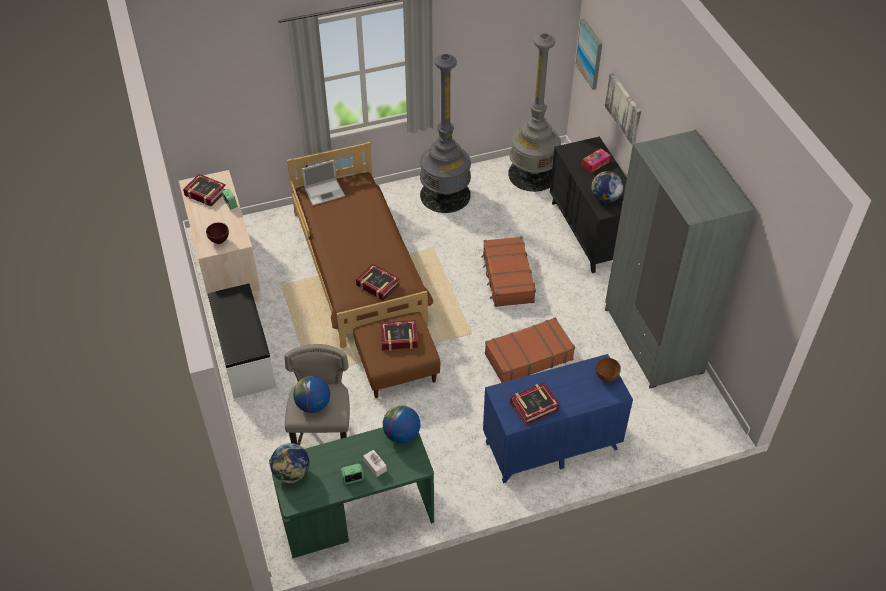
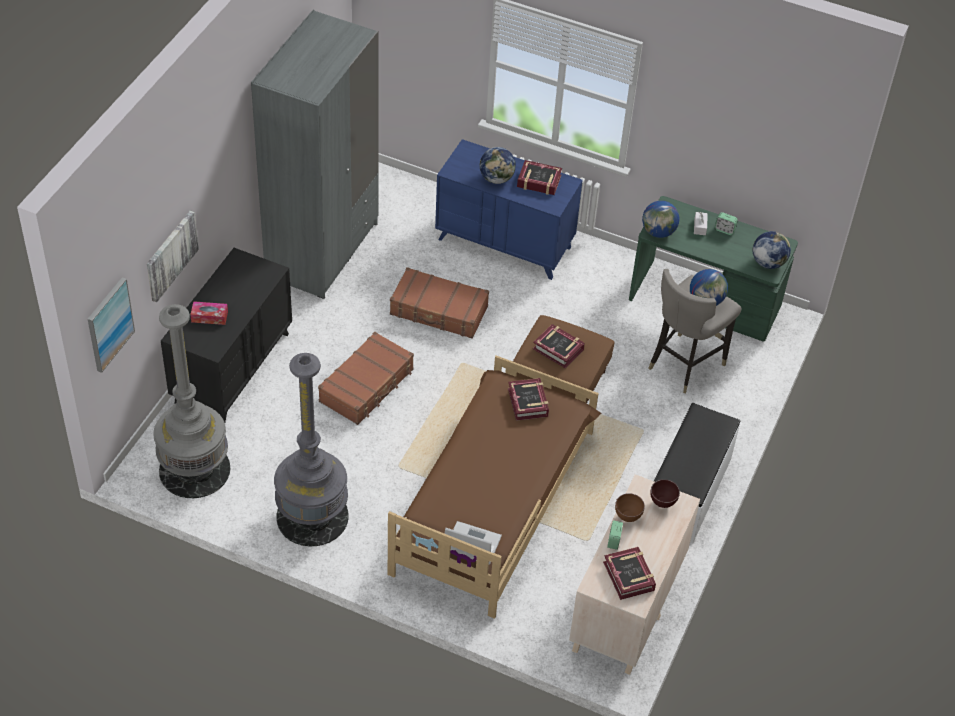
camera: 140 degrees left, 0 degrees up
(605, 198) = (253, 280): globe -> globe (497, 178)
(606, 377) = (461, 162): brown bowl -> brown bowl (627, 518)

